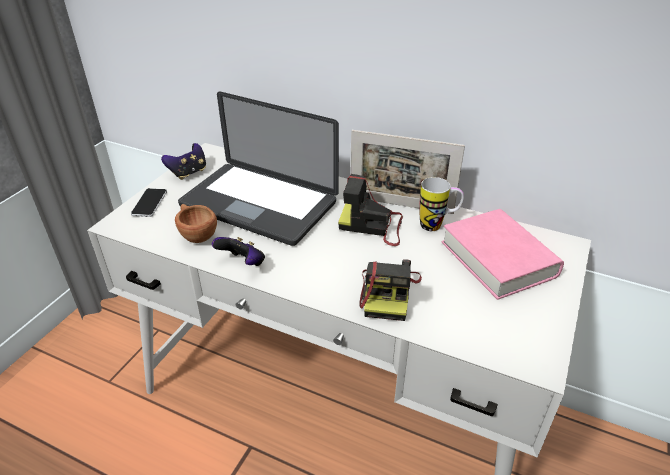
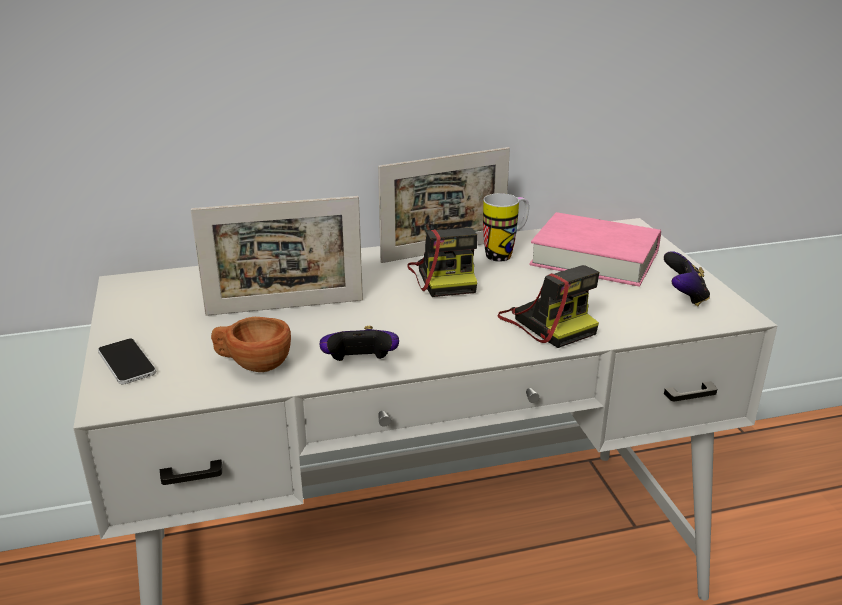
camera: 40 degrees left, 10 degrees down
(188, 173) = (131, 312): game controller -> game controller (684, 297)
(258, 204) = (285, 307): laptop -> picture frame
(373, 225) = (445, 277): camera -> camera turned 75 degrees counterclockwise

